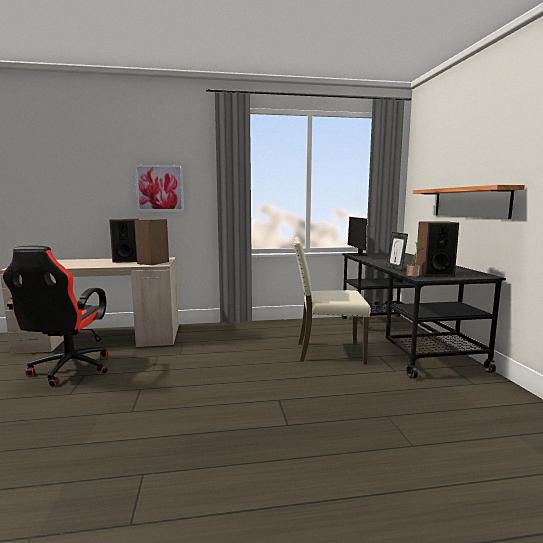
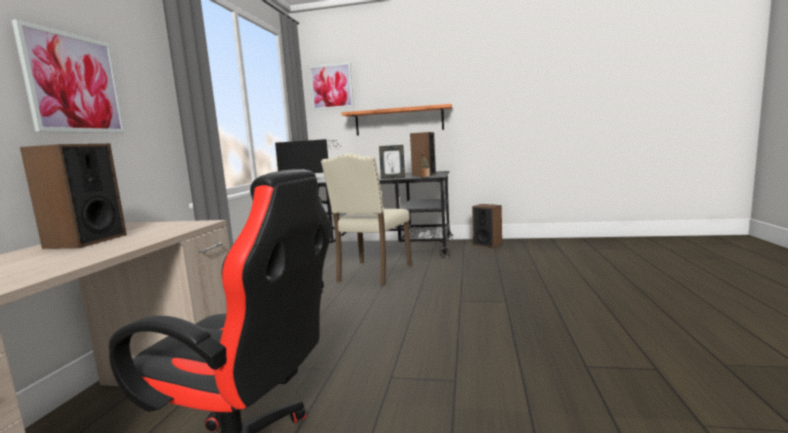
camera: 70 degrees left, 0 degrees up
(153, 262) = (168, 227): speaker -> speaker (487, 244)
(426, 161) = (331, 86): none -> picture

